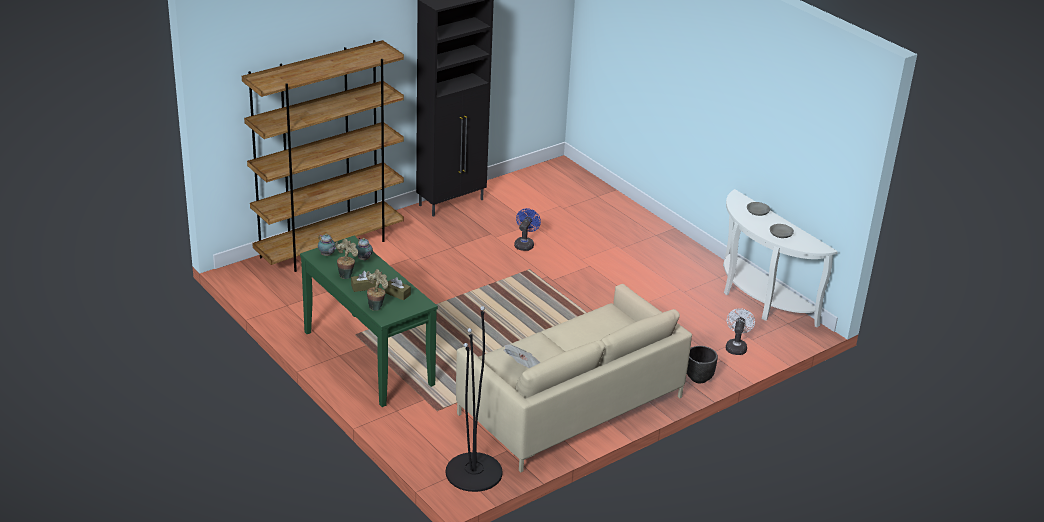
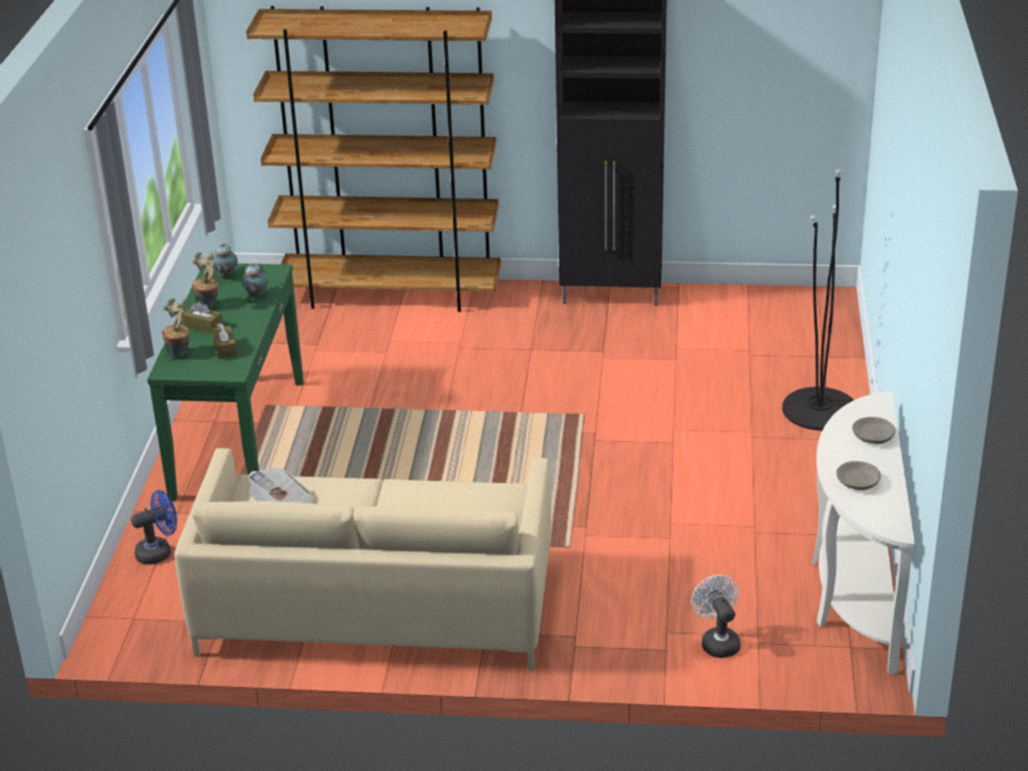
camera: 45 degrees right, 0 degrees up
(474, 472) = (146, 627): black floor lamp -> black floor lamp (819, 409)
(525, 244) = (627, 381): blue fan -> blue fan (159, 552)
(699, 378) = (595, 658): black planter -> none
(736, 347) = (717, 641): white fan -> white fan turned 75 degrees counterclockwise

